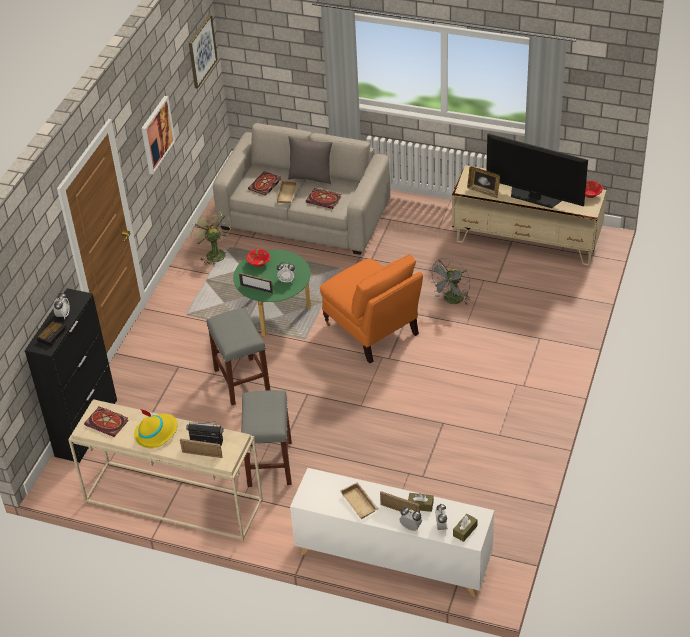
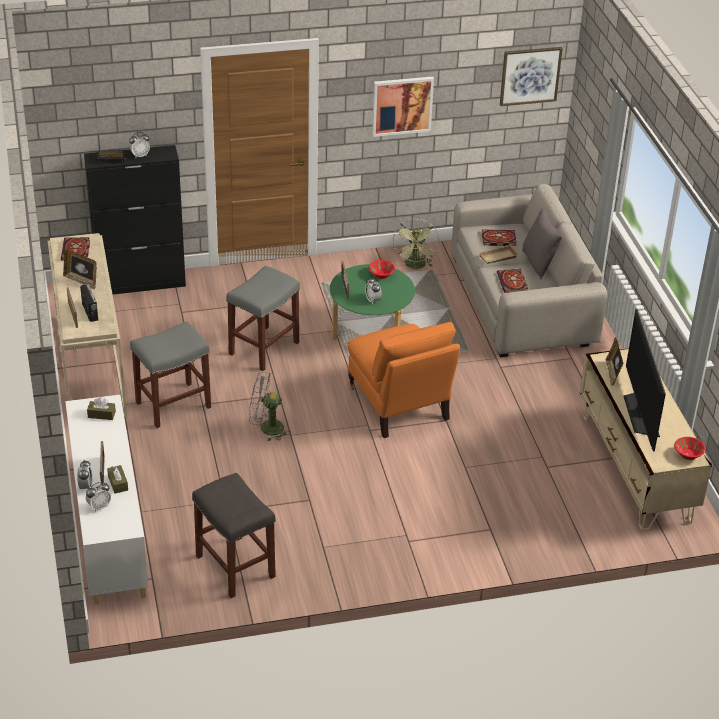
camera: 55 degrees right, 5 degrees down
(156, 433) = (81, 281): yellow hat -> picture frame
(213, 253) = (415, 266): green fan -> green fan turned 150 degrees clockwise
(360, 503) = (96, 443): beige tray -> none
(372, 330) = (399, 405): orange armchair -> orange armchair turned 45 degrees counterclockwise
(452, 301) = (490, 444): grey fan -> grey fan (266, 428)
(465, 531) = (103, 525): brown tissue box -> brown tissue box (101, 414)
(486, 494) = (234, 566): none -> grey stool

